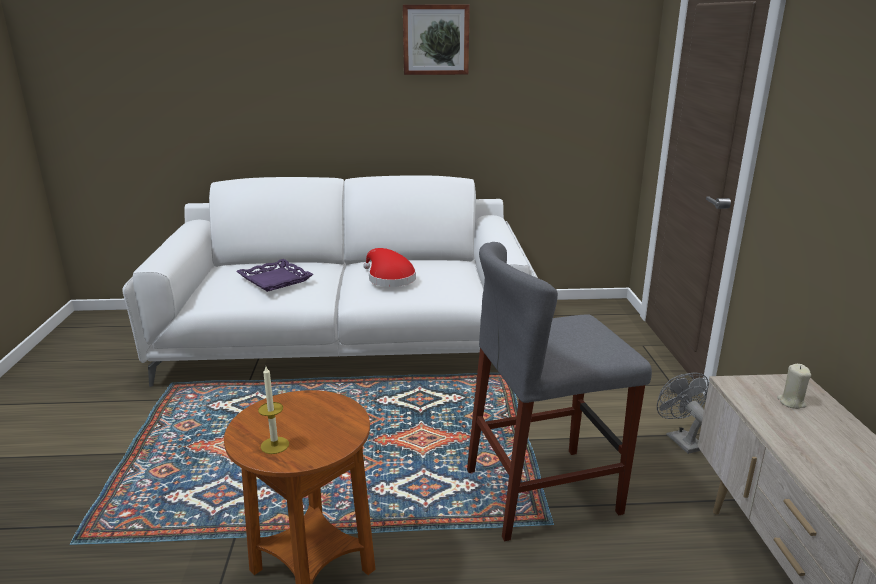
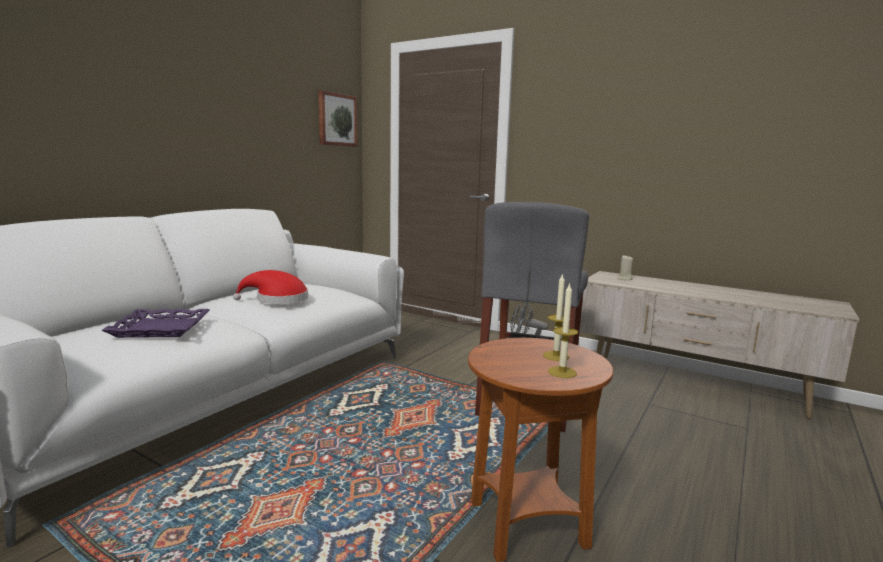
camera: 55 degrees left, 10 degrees down
(317, 432) = (556, 356): none -> candle
(435, 40) = (216, 78): picture -> picture (337, 120)

